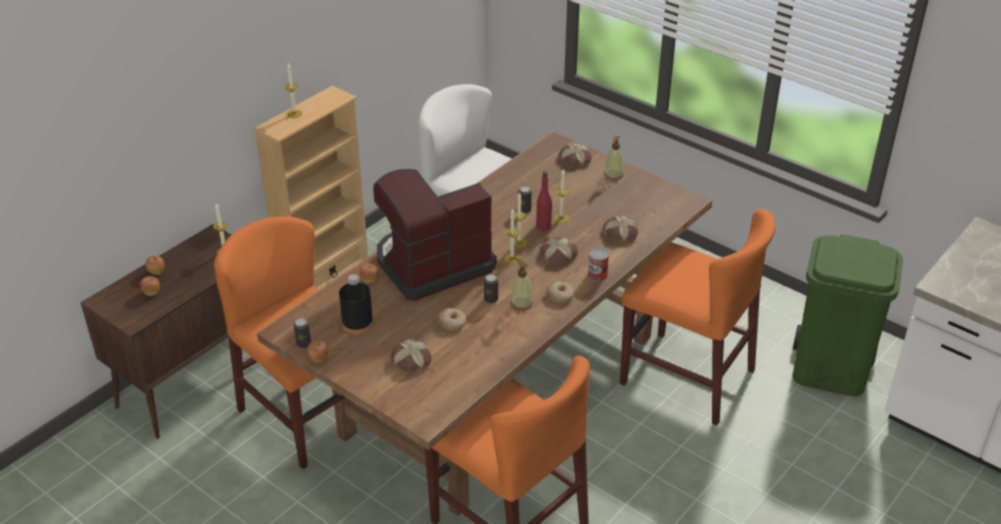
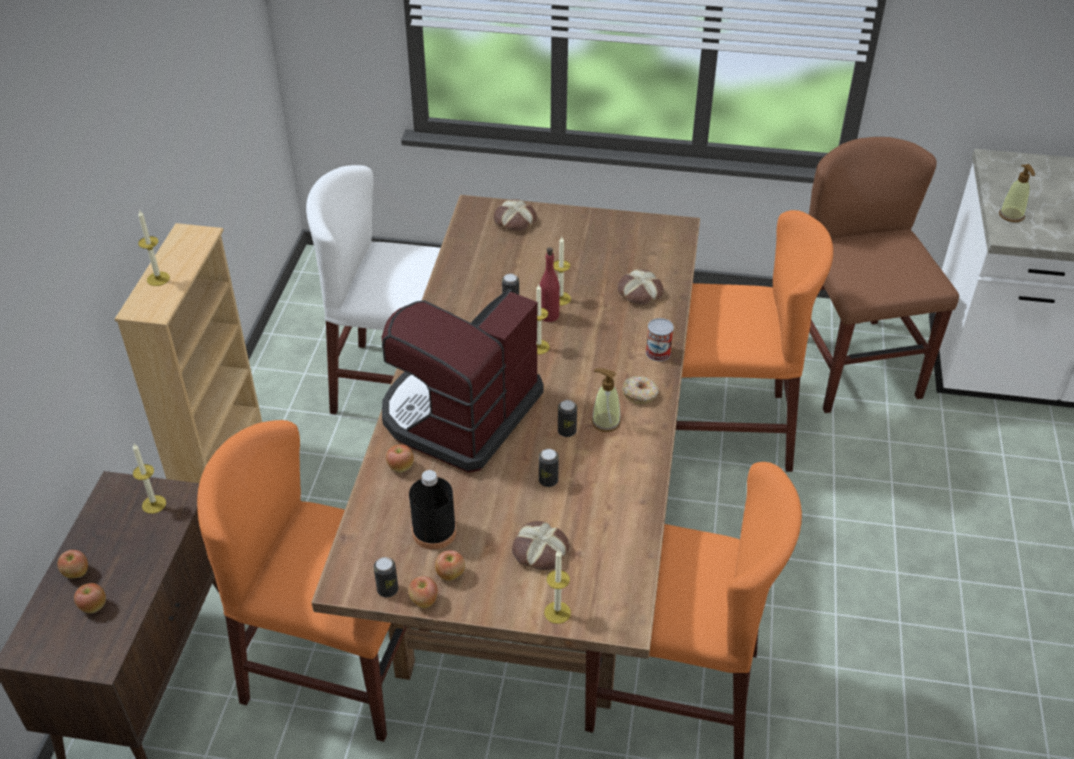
camera: 30 degrees left, 5 degrees up
(346, 351) = (450, 575): none -> apple
(452, 323) = (548, 480): donut -> can
(512, 259) = (547, 370): candle -> candle (557, 612)
(558, 255) = (594, 345): bread -> none
(613, 175) = (573, 225): soap dispenser -> soap dispenser (1011, 215)
(831, 371) = (850, 365): green trash can -> brown chair

